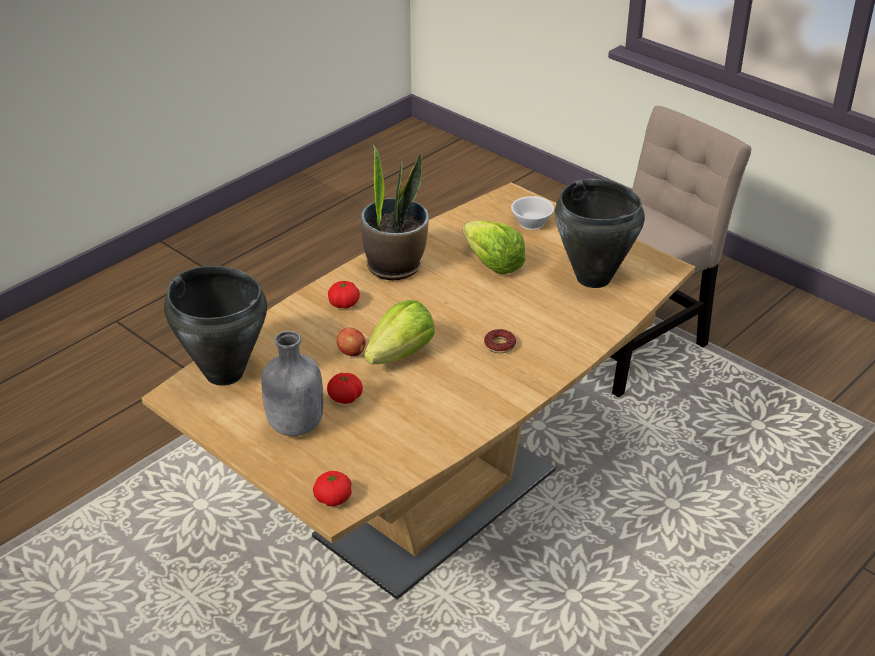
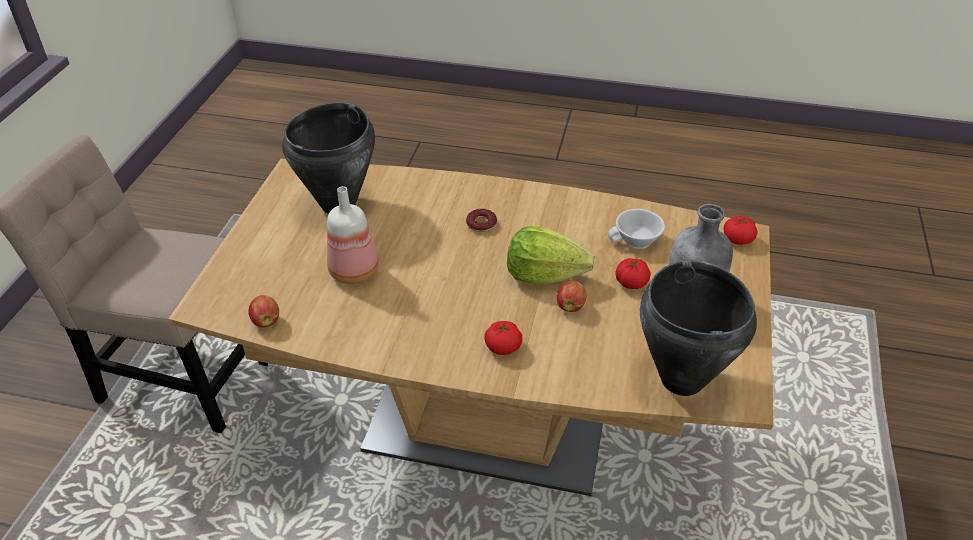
camera: 120 degrees left, 5 degrees up
(395, 266) = (407, 339): potted plant -> none
(471, 216) = (266, 321): none -> apple
(492, 264) = (355, 271): lettuce -> bottle
(530, 222) = (256, 273): white cup -> white cup (636, 241)

